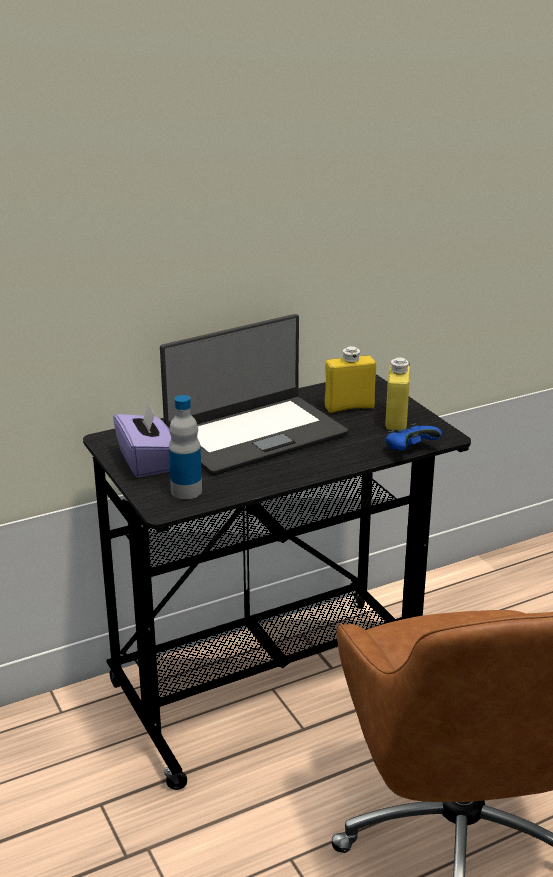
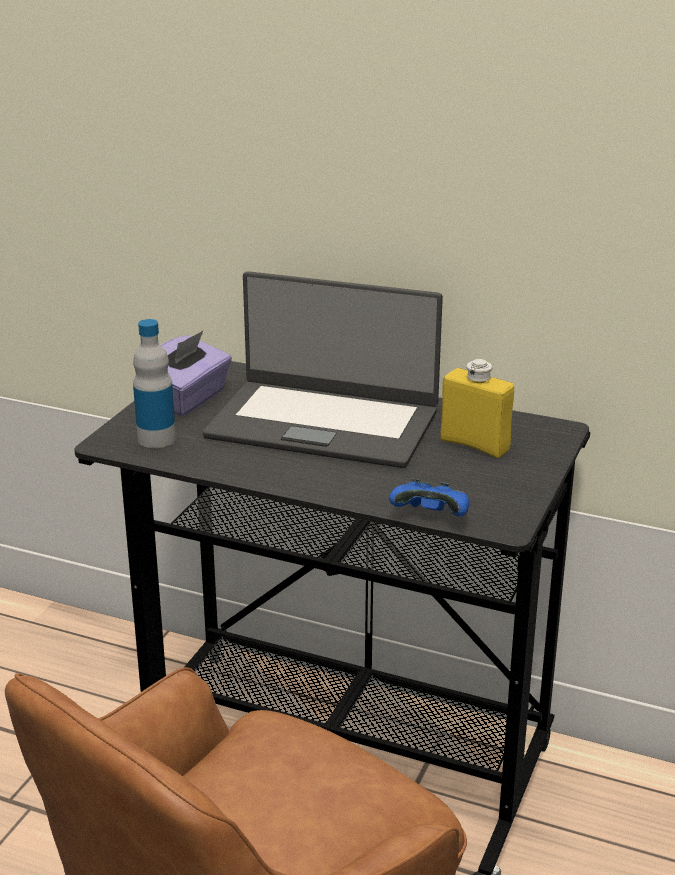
camera: 50 degrees right, 0 degrees up
(396, 419) = (493, 481): yellow bottle -> none

